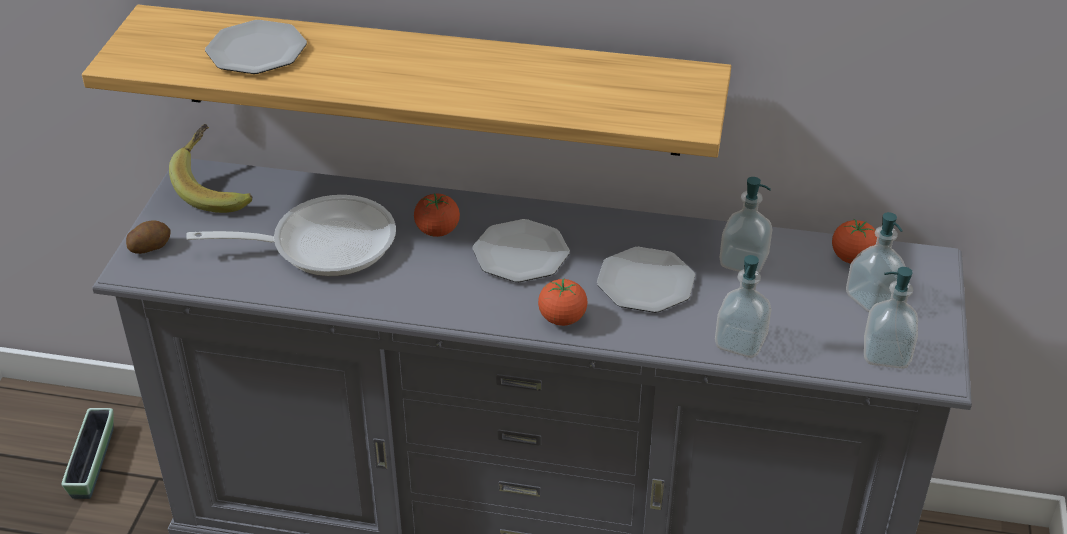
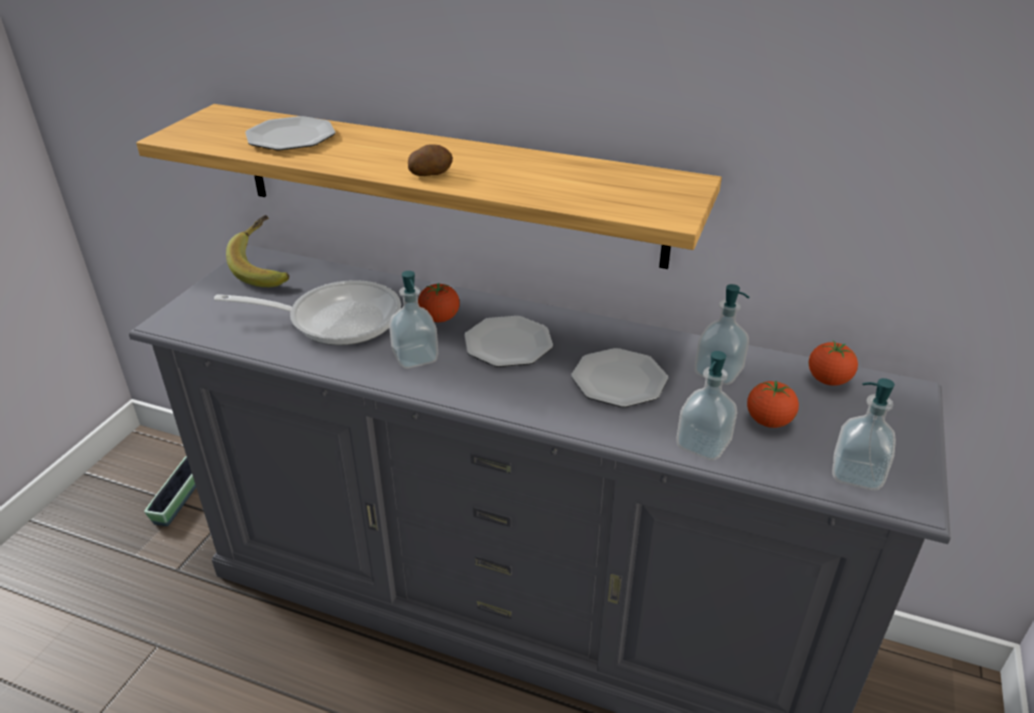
camera: 10 degrees right, 5 degrees down
(149, 247) = (190, 307): potato -> potato (430, 173)
(562, 318) = (530, 403): tomato -> tomato (768, 421)
(872, 298) = (845, 419): soap dispenser -> soap dispenser (415, 357)

